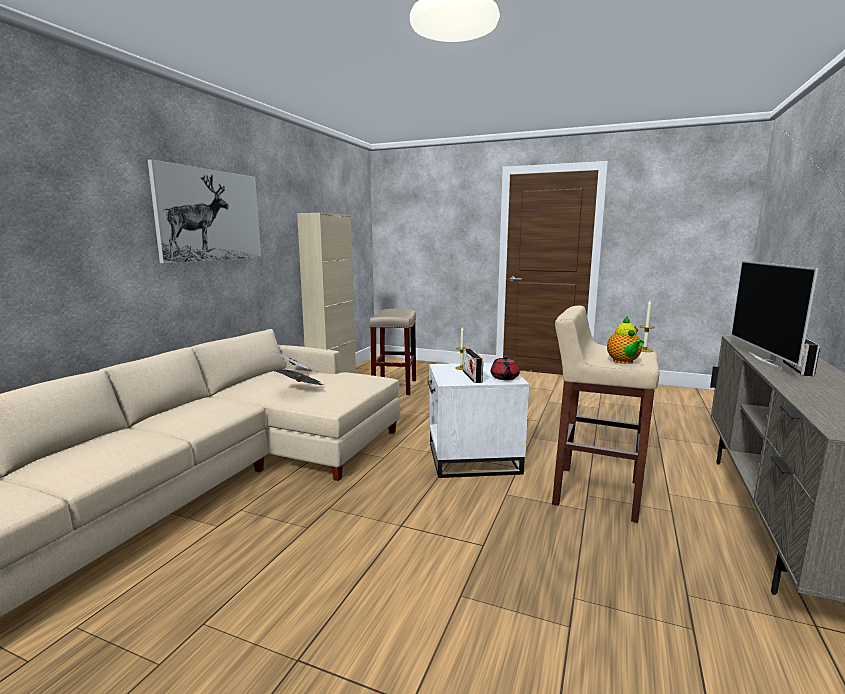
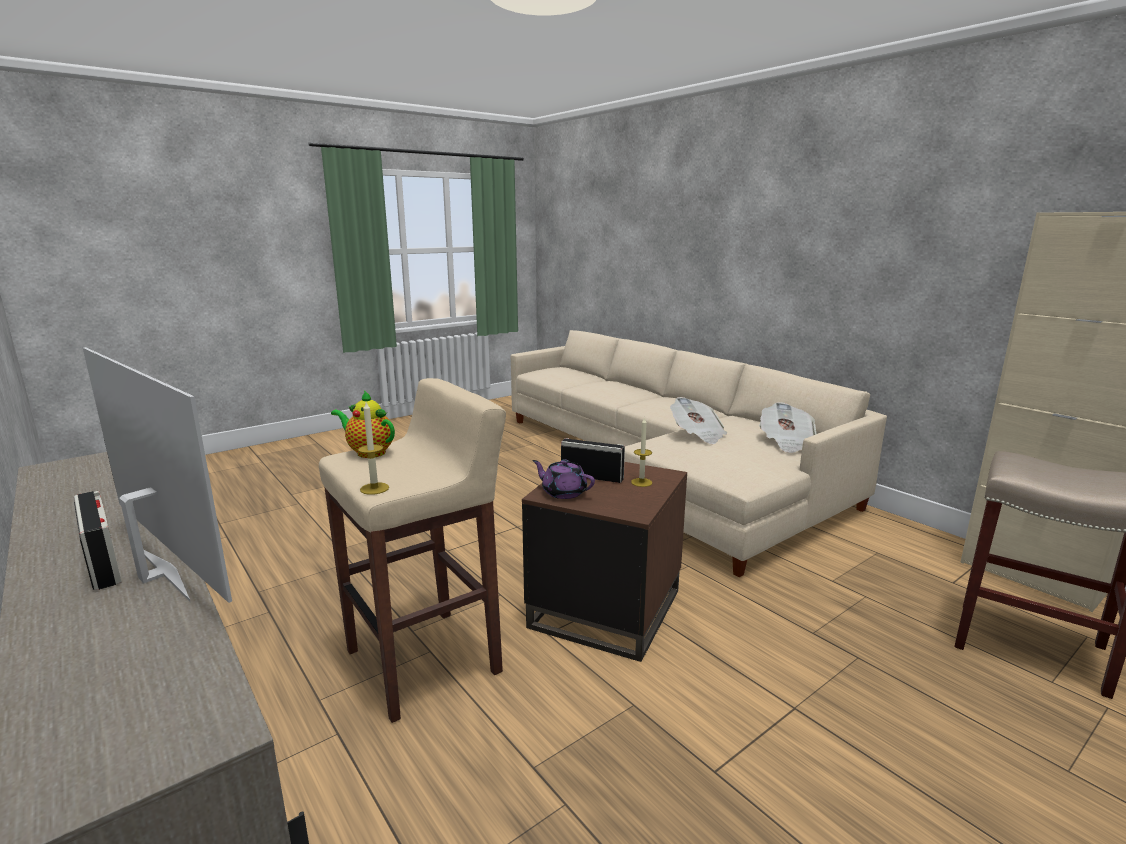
camera: 120 degrees right, 5 degrees up
(210, 215) = (851, 226): picture -> none
(473, 458) = (604, 608): white side table -> brown side table
(504, 378) = (563, 492): red teapot -> purple teapot

